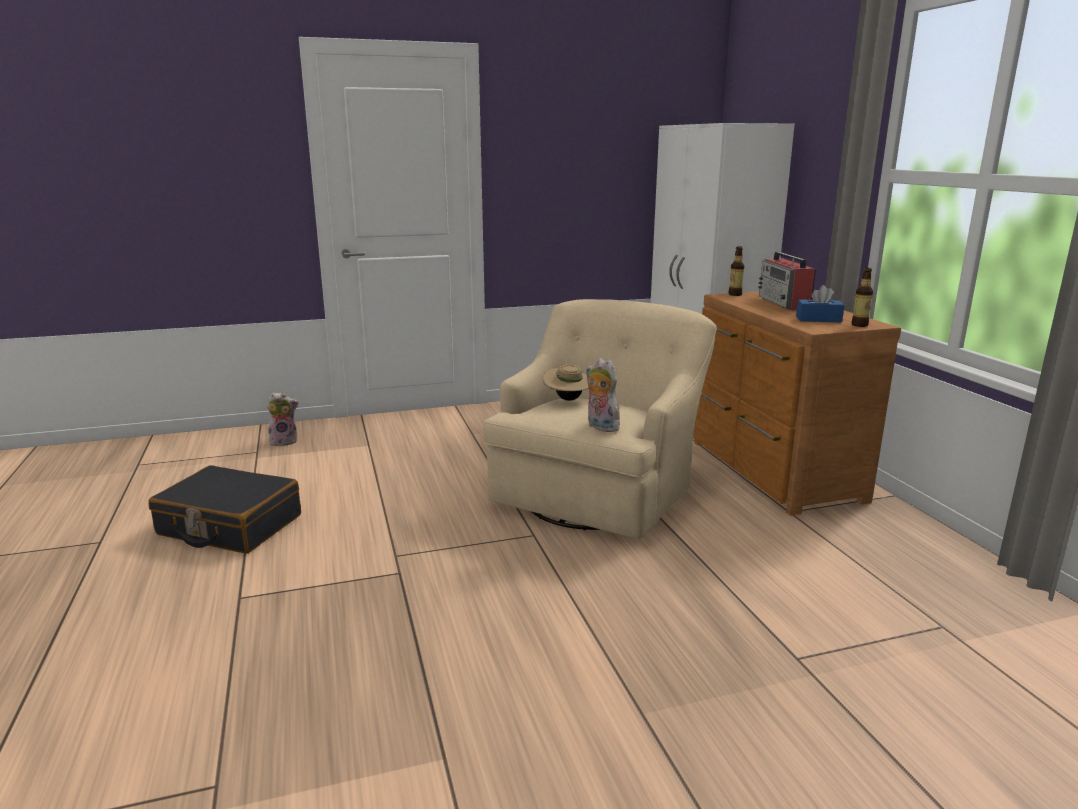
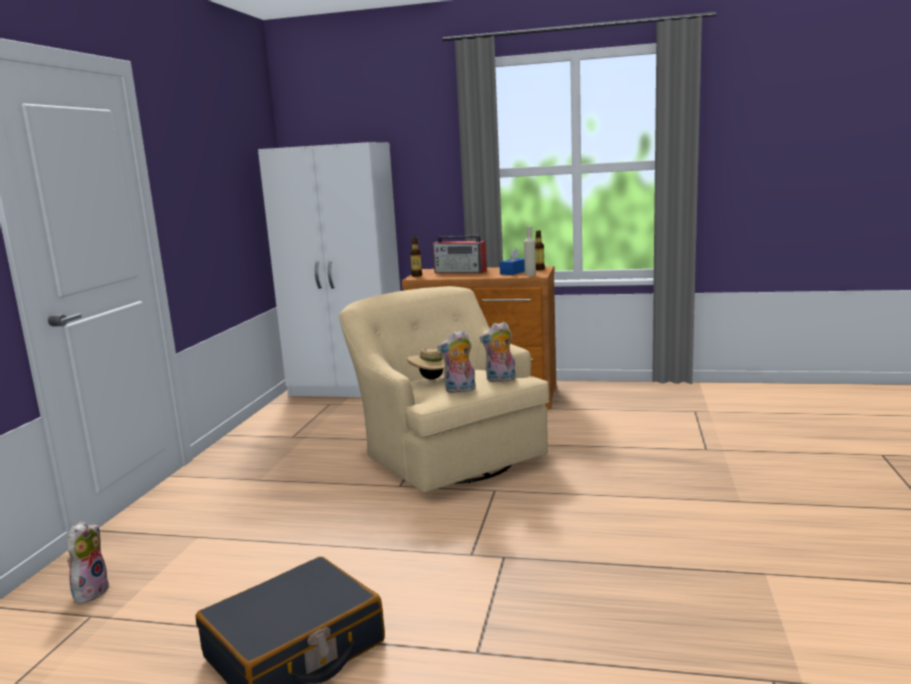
camera: 60 degrees left, 5 degrees down
(546, 417) = (460, 390): none -> plush toy
(813, 327) = (530, 275): none -> beige bottle

